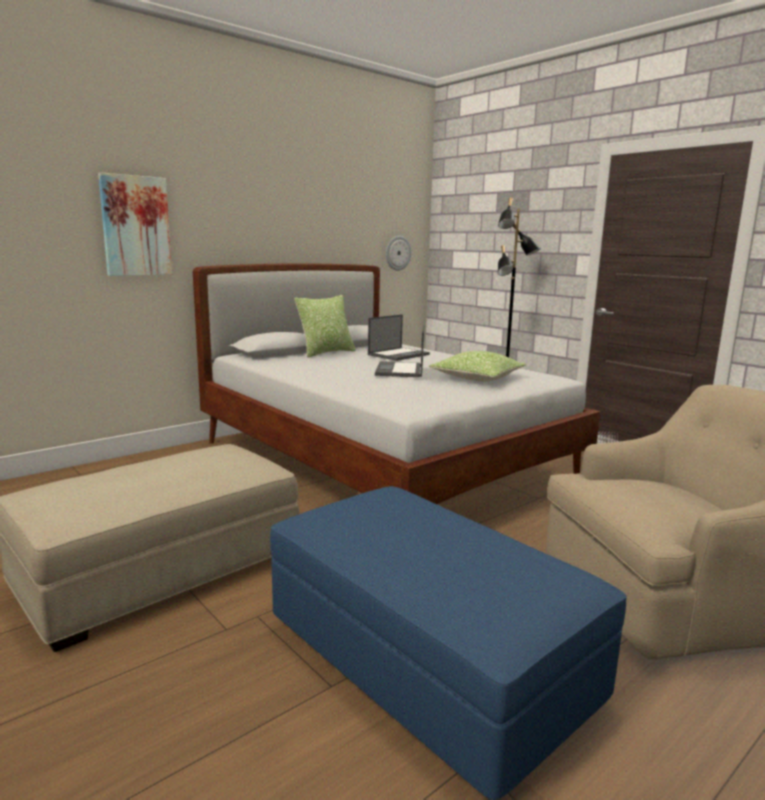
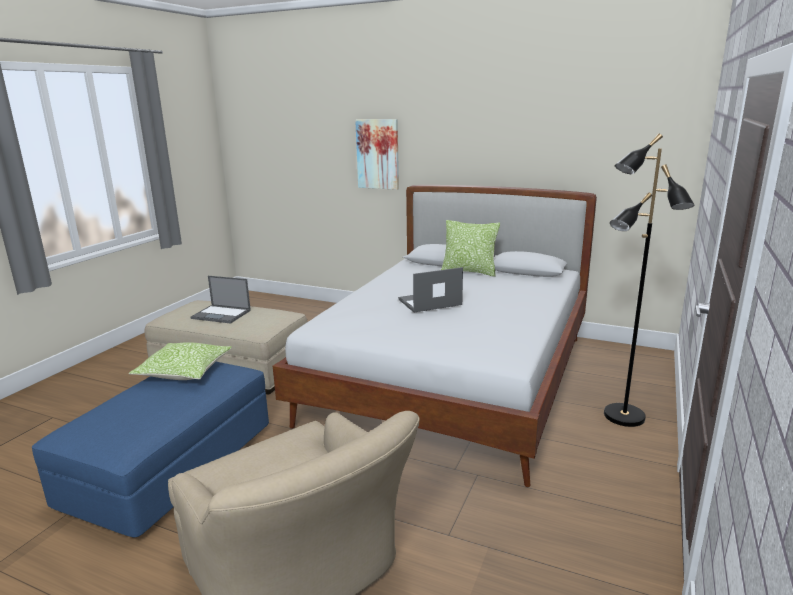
camera: 65 degrees right, 5 degrees up
(397, 253) = (643, 181): wall clock -> none
(399, 354) = (503, 290): laptop -> laptop (222, 314)
(477, 378) = (449, 331): pillow -> pillow (185, 371)

